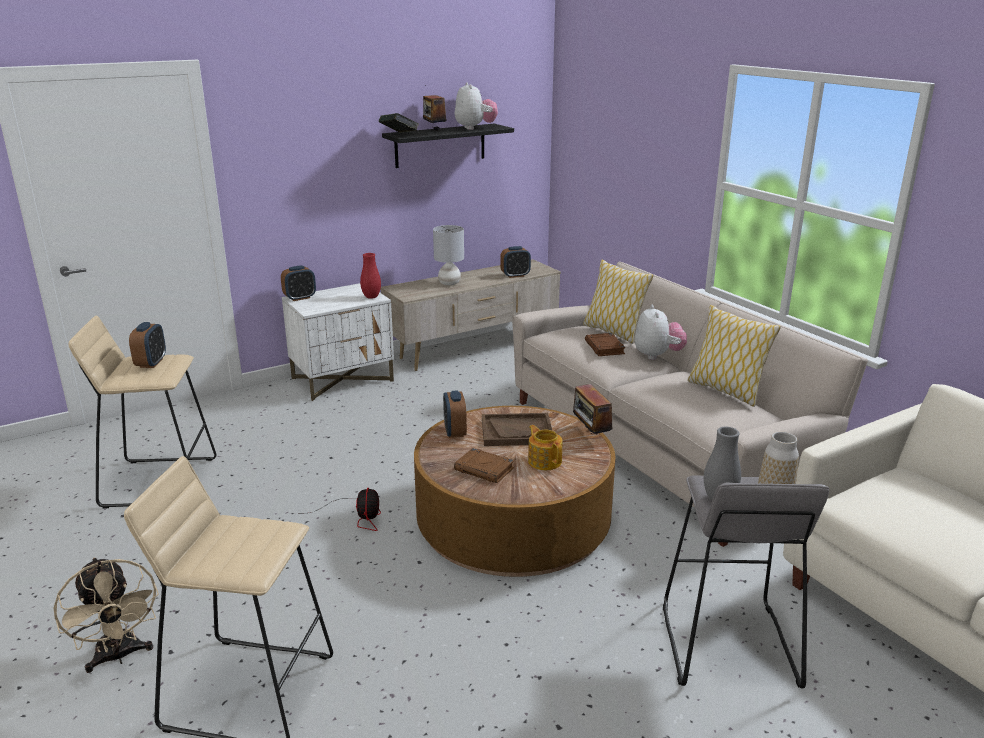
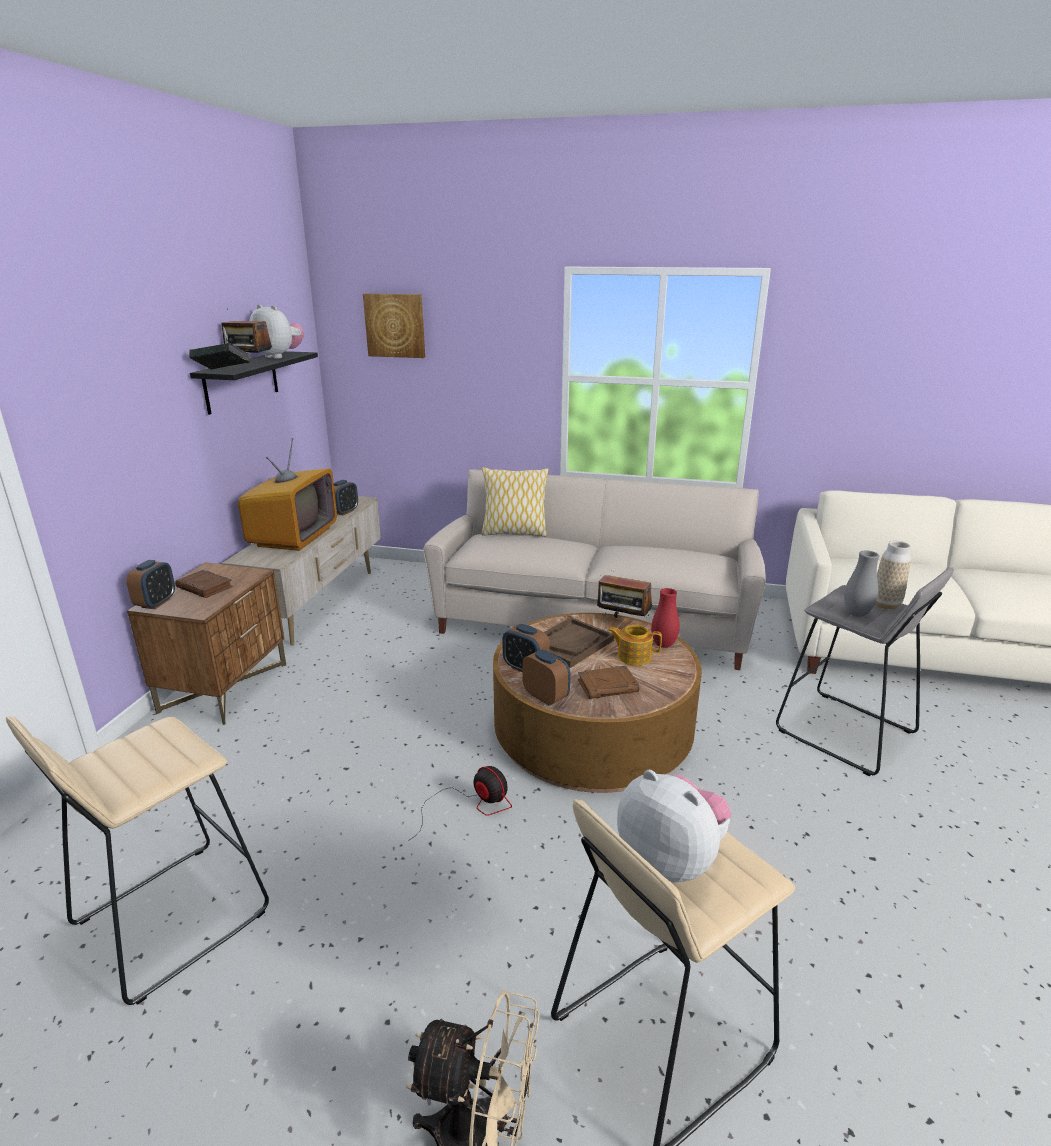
camera: 45 degrees left, 0 degrees up
(151, 363) = (138, 750): alarm clock -> alarm clock (546, 697)
(343, 380) = (225, 687): white nightstand -> brown nightstand
(371, 297) = (246, 574): red vase -> red vase (663, 645)
(449, 283) = (293, 537): grey table lamp -> television
(600, 110) = (395, 325): none -> picture
(605, 348) = (538, 546): brown book -> brown book (205, 587)
(657, 356) = (576, 540): plush toy -> plush toy (671, 860)
(726, 390) = (669, 547): pillow -> none

